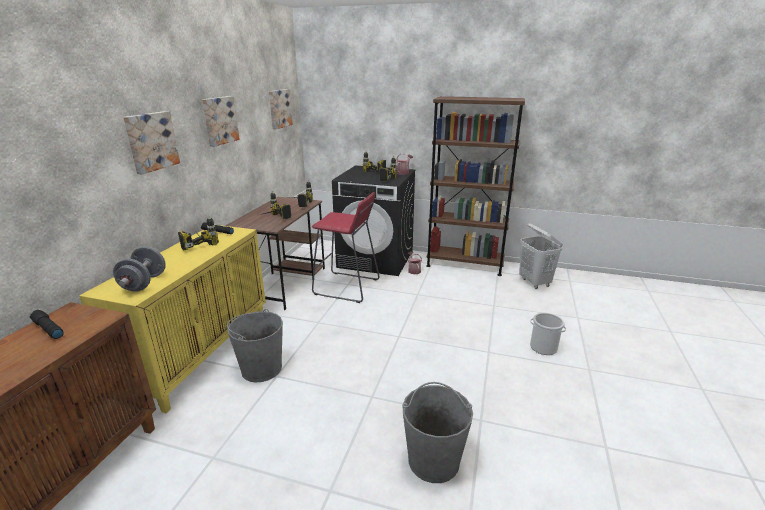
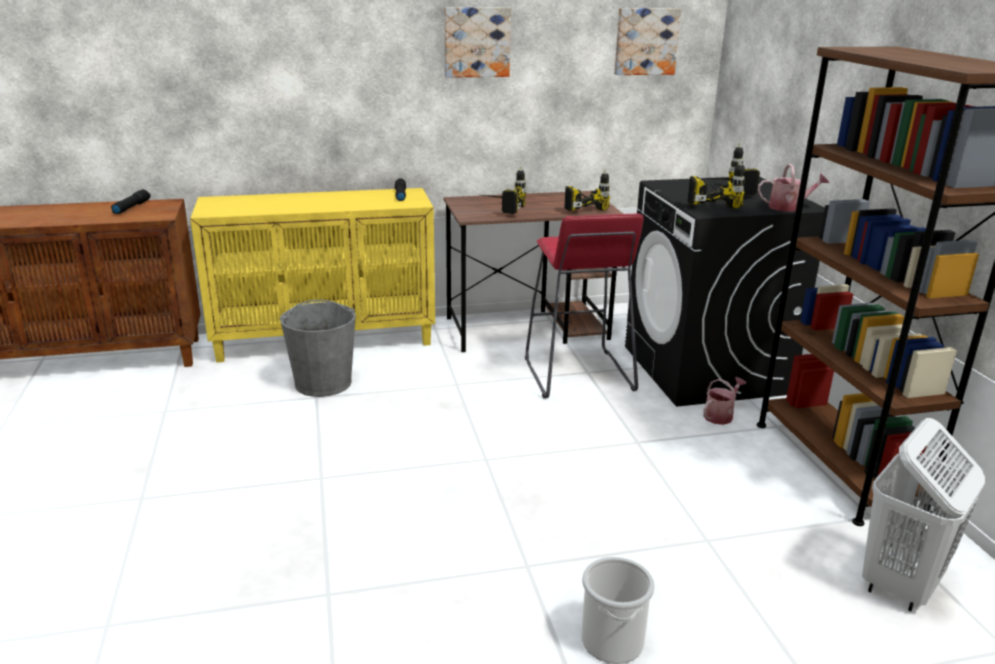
camera: 60 degrees right, 0 degrees up
(144, 283) = (238, 207): grey dumbbell -> none
(151, 141) = (337, 52): picture -> none
(198, 243) = (356, 197): power drill -> none
(433, 459) = (221, 565): grey bucket -> none

